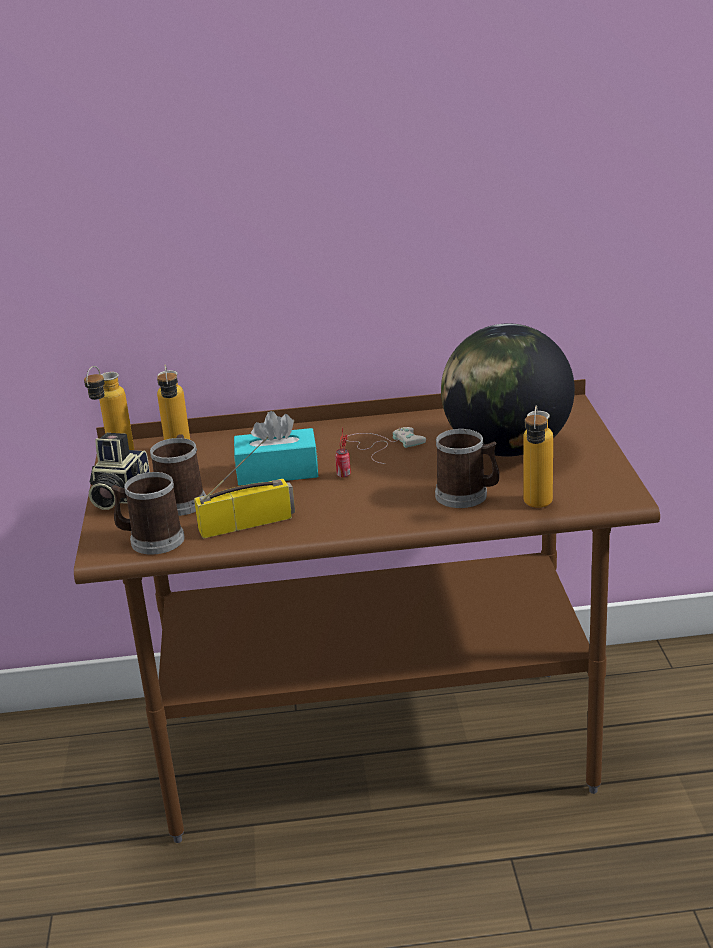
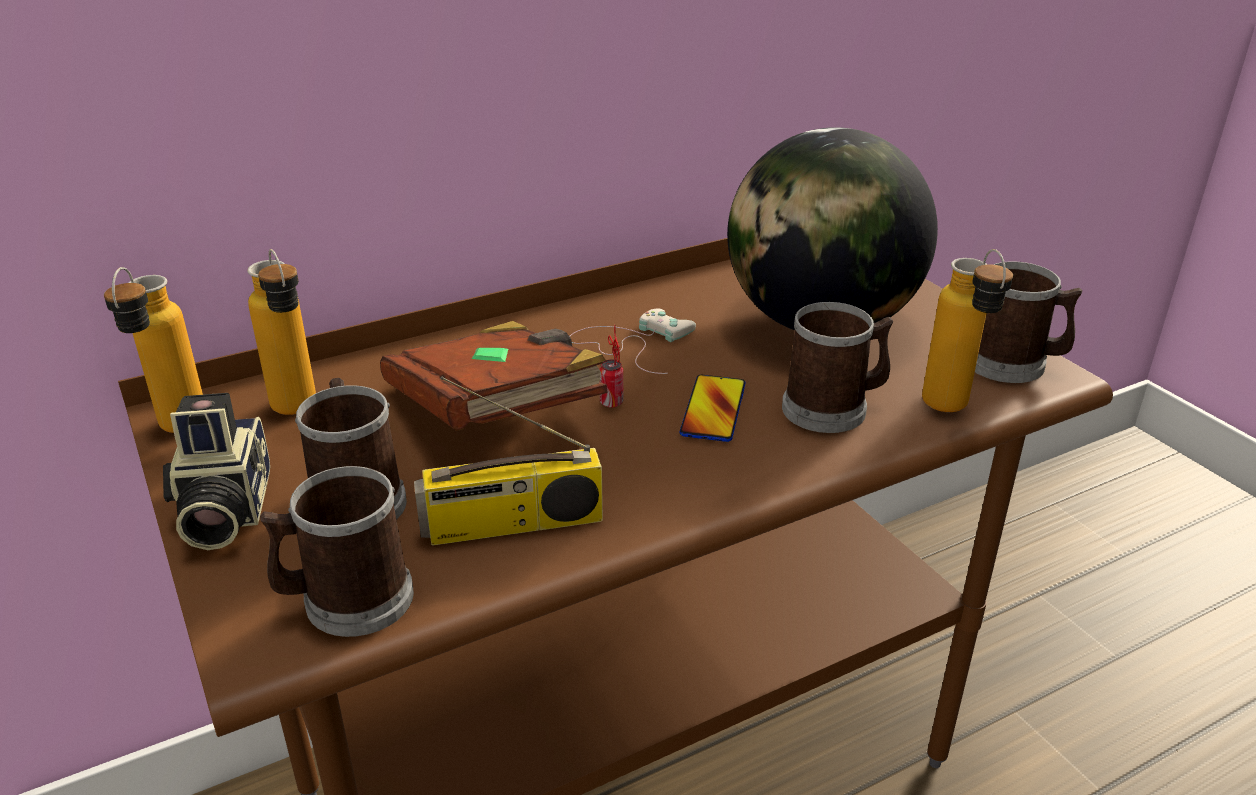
camera: 25 degrees left, 5 degrees up
(247, 523) = (512, 525): radio -> radio turned 150 degrees counterclockwise
(277, 472) = (496, 414): turquoise tissue box -> brown book
(397, 486) = (713, 410): none -> phone
(607, 488) = (1014, 364): none -> mug

